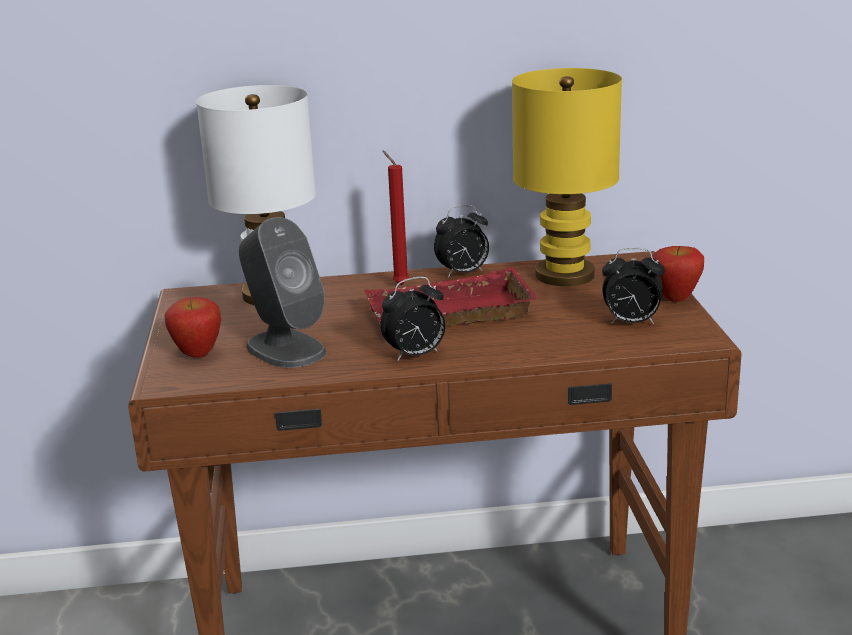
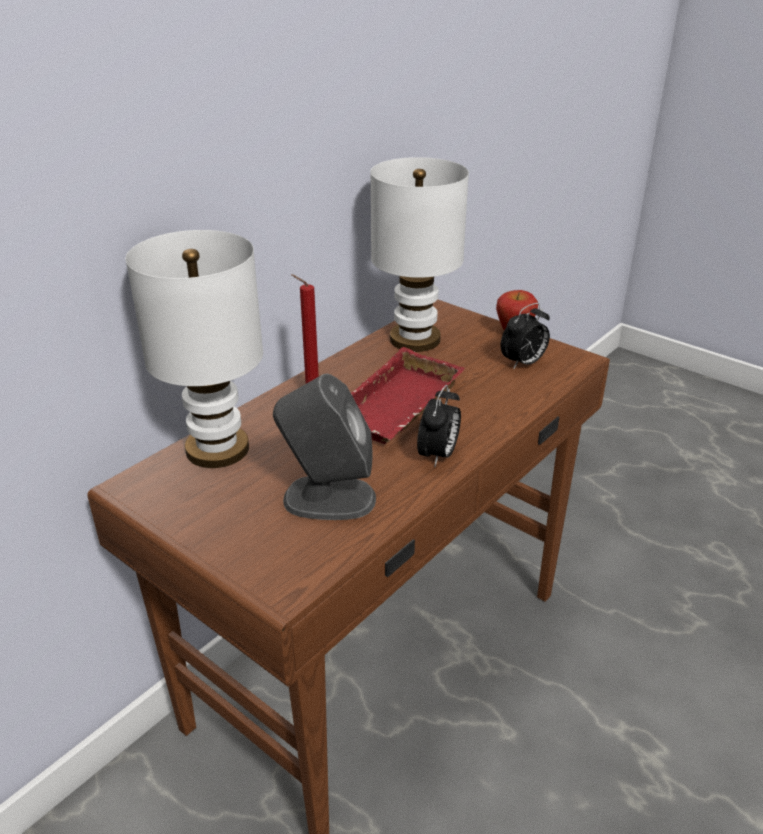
camera: 45 degrees left, 10 degrees up
(197, 354) = (260, 543): apple -> none
(463, 273) = (341, 365): alarm clock -> none
(565, 275) = (416, 340): yellow table lamp -> white table lamp

